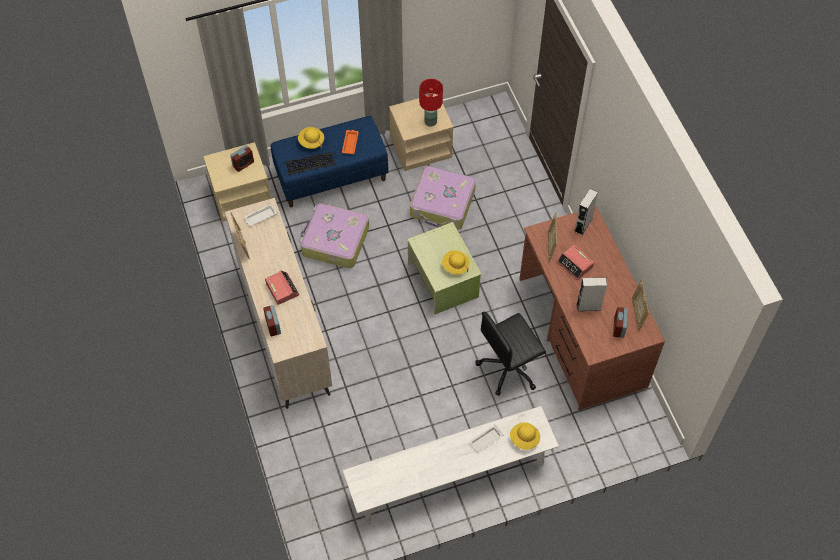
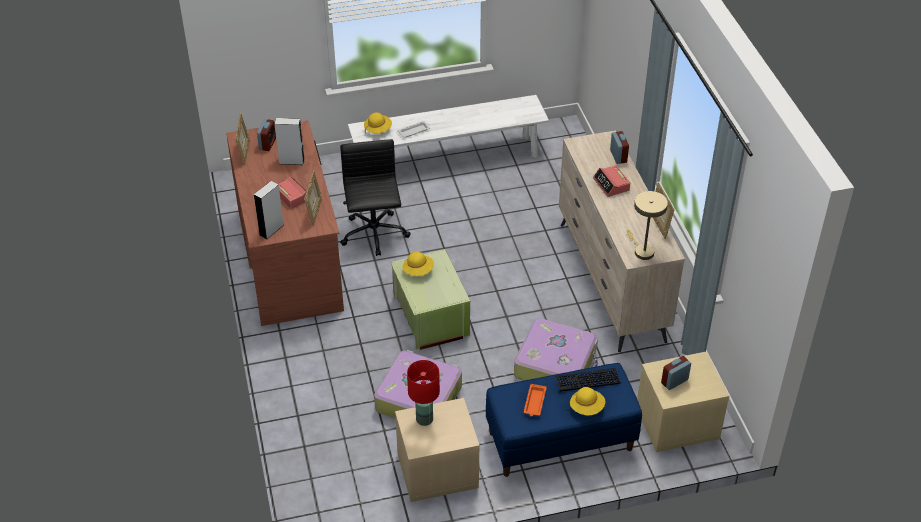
camera: 175 degrees left, 15 degrees down
(260, 216) = (642, 250): white tray -> beige table lamp
(509, 367) = (374, 235): black office chair -> black office chair turned 75 degrees counterclockwise

